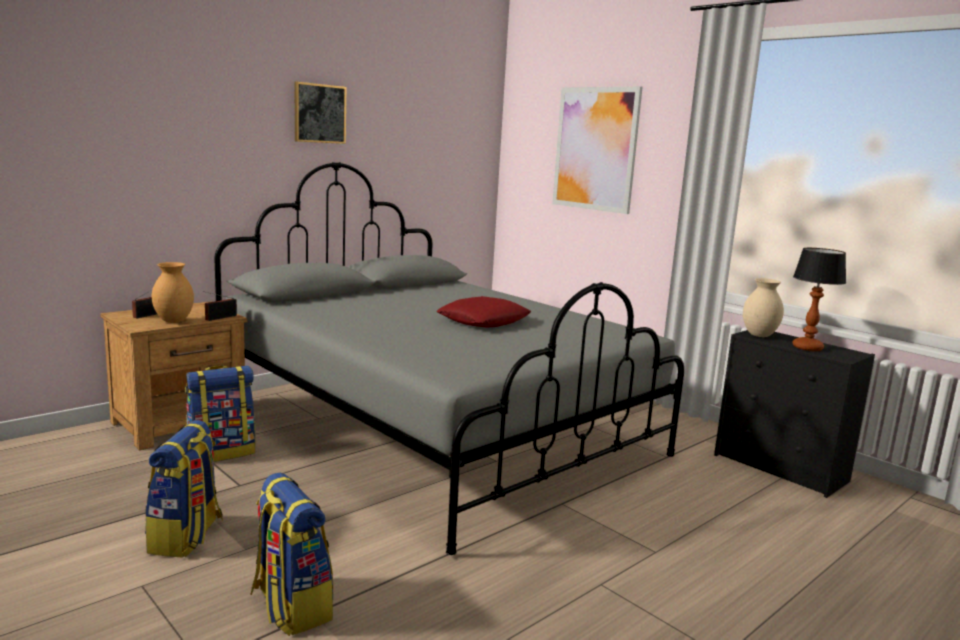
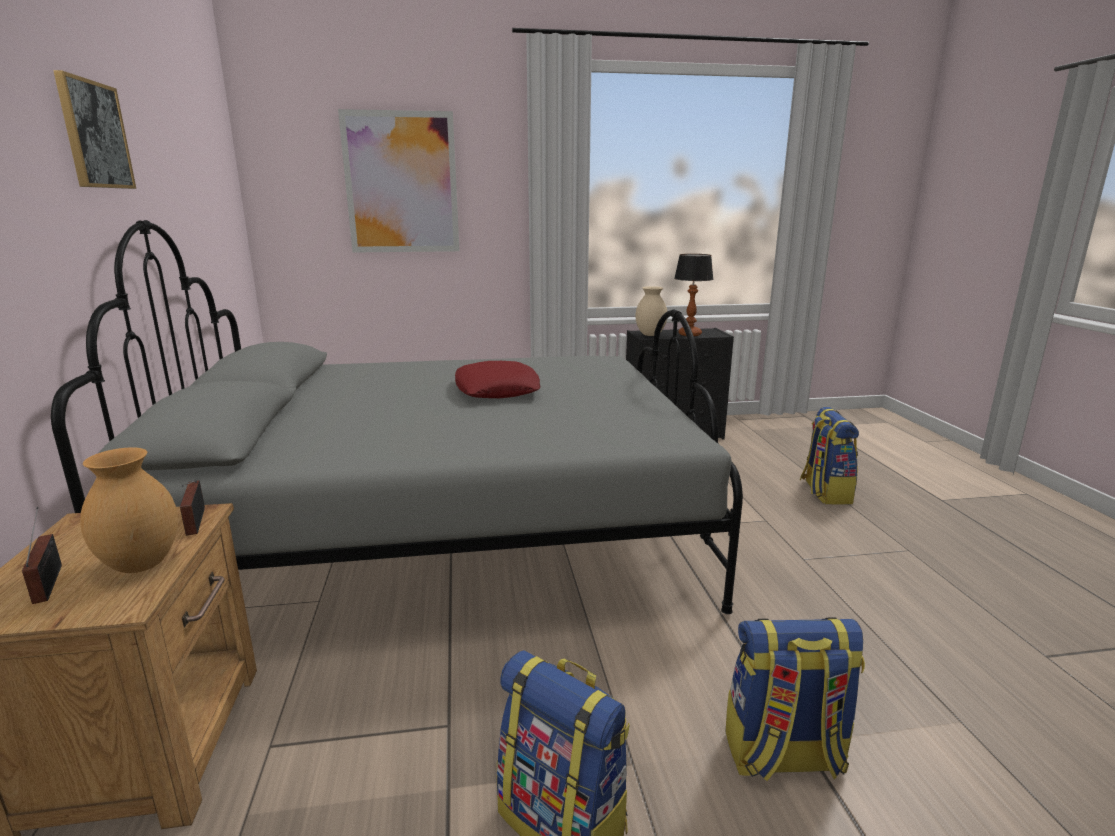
camera: 55 degrees left, 5 degrees up
(222, 452) = (321, 718): backpack -> backpack (824, 492)

